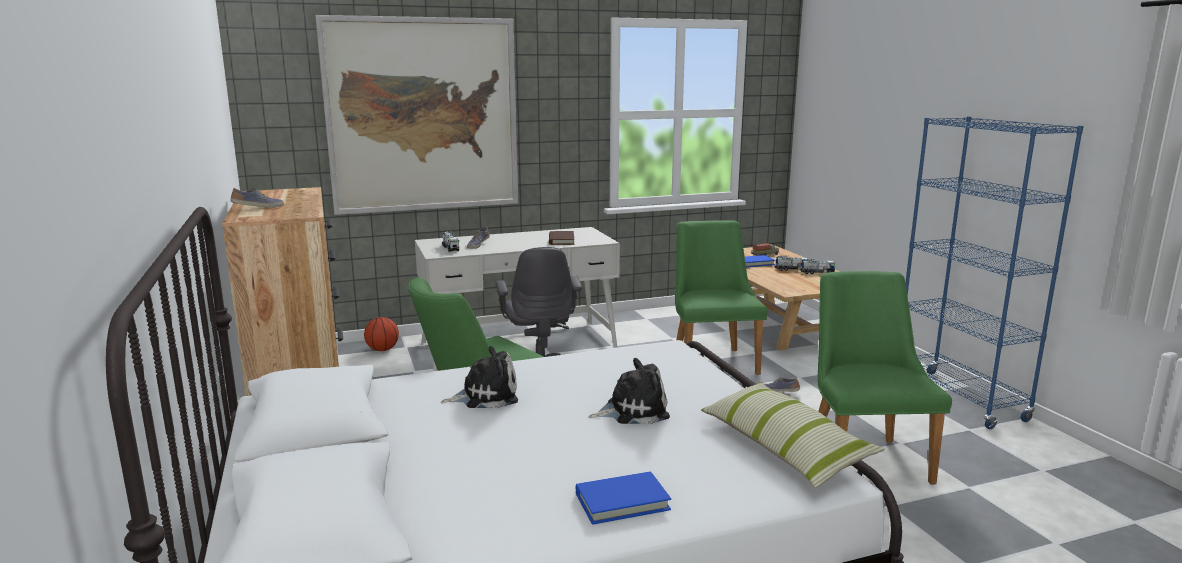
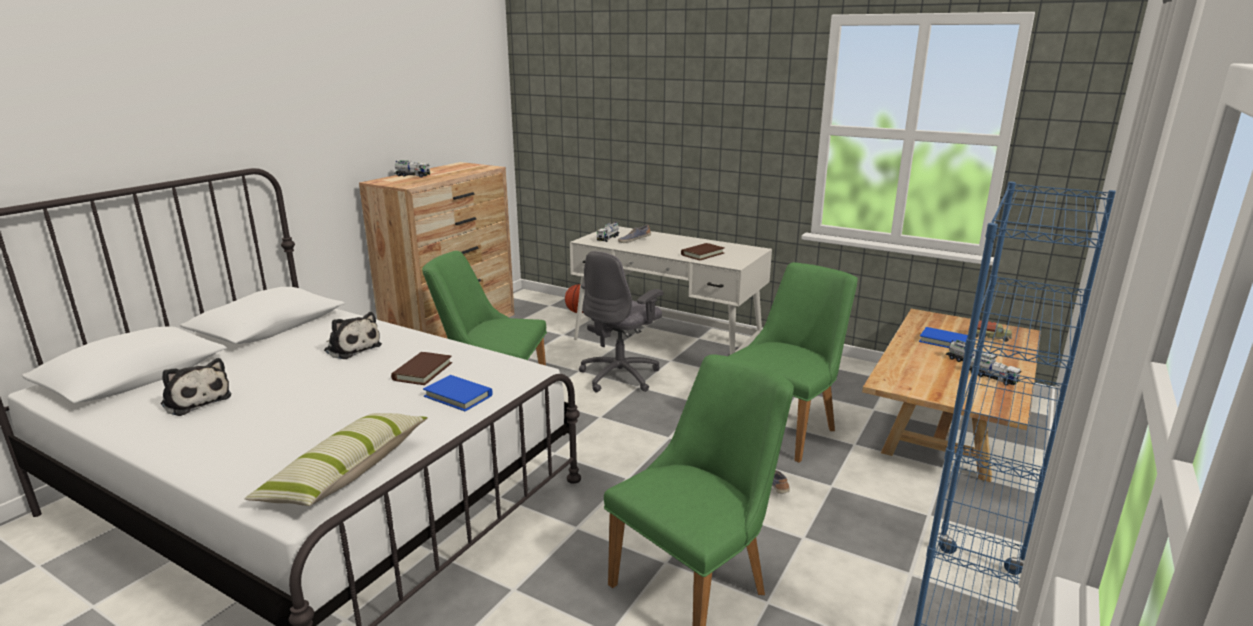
camera: 50 degrees right, 5 degrees up
(258, 208) = (412, 176): shoe -> toy truck
(422, 115) = (637, 113): picture -> none
(606, 380) = (422, 371): none -> brown book
(622, 502) = (205, 440): blue book -> blue book (458, 396)
(633, 410) = (370, 397): plush toy -> plush toy (195, 400)

